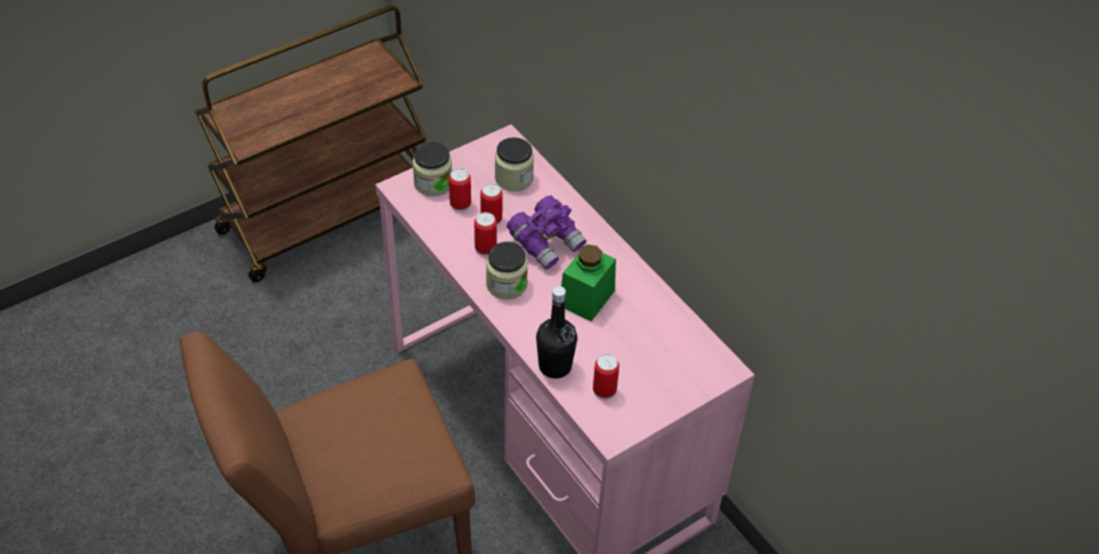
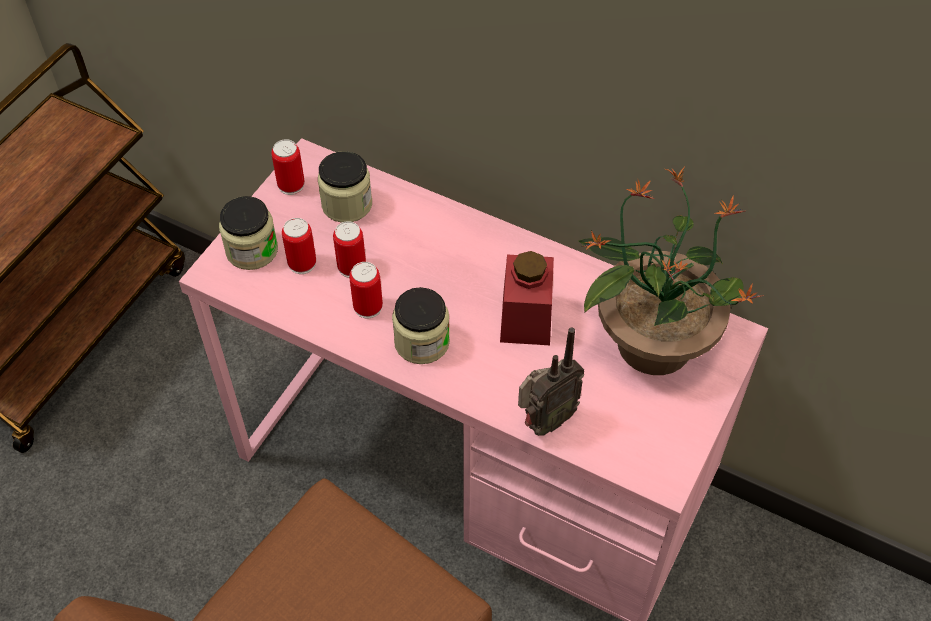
camera: 25 degrees left, 5 degrees up
(546, 243) = (436, 269): purple binoculars -> none
(555, 366) = (544, 421): black bottle -> radio
(586, 298) = (526, 318): green jar -> red jar
(604, 390) = (620, 425): can -> can (291, 185)
(663, 349) = (652, 342): none -> potted plant

